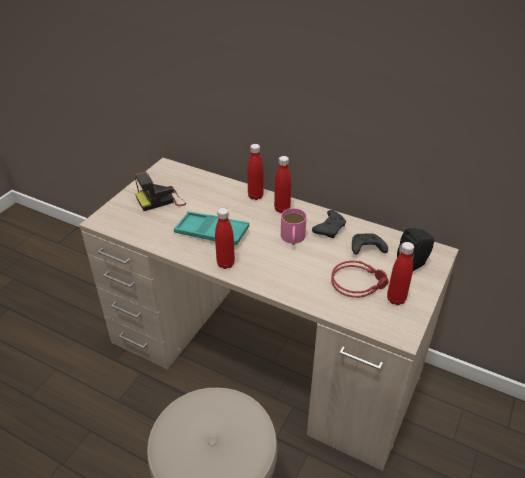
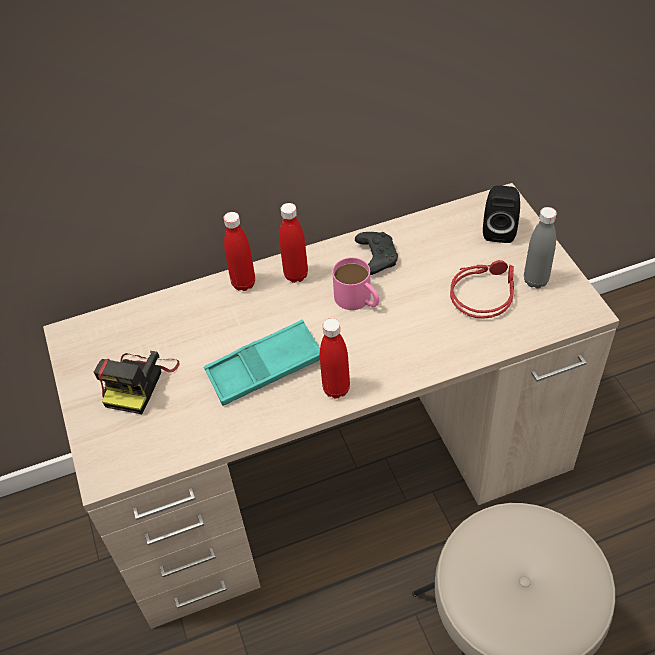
camera: 45 degrees left, 10 degrees up
(366, 249) = (440, 251): black game controller -> none
(396, 299) = (535, 281): red bottle -> grey bottle

